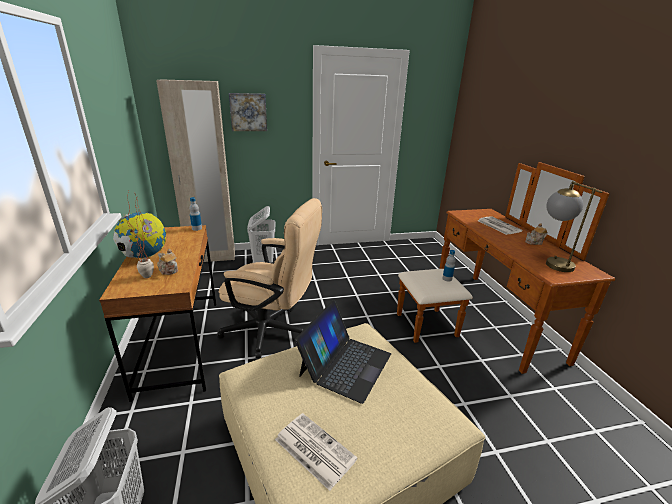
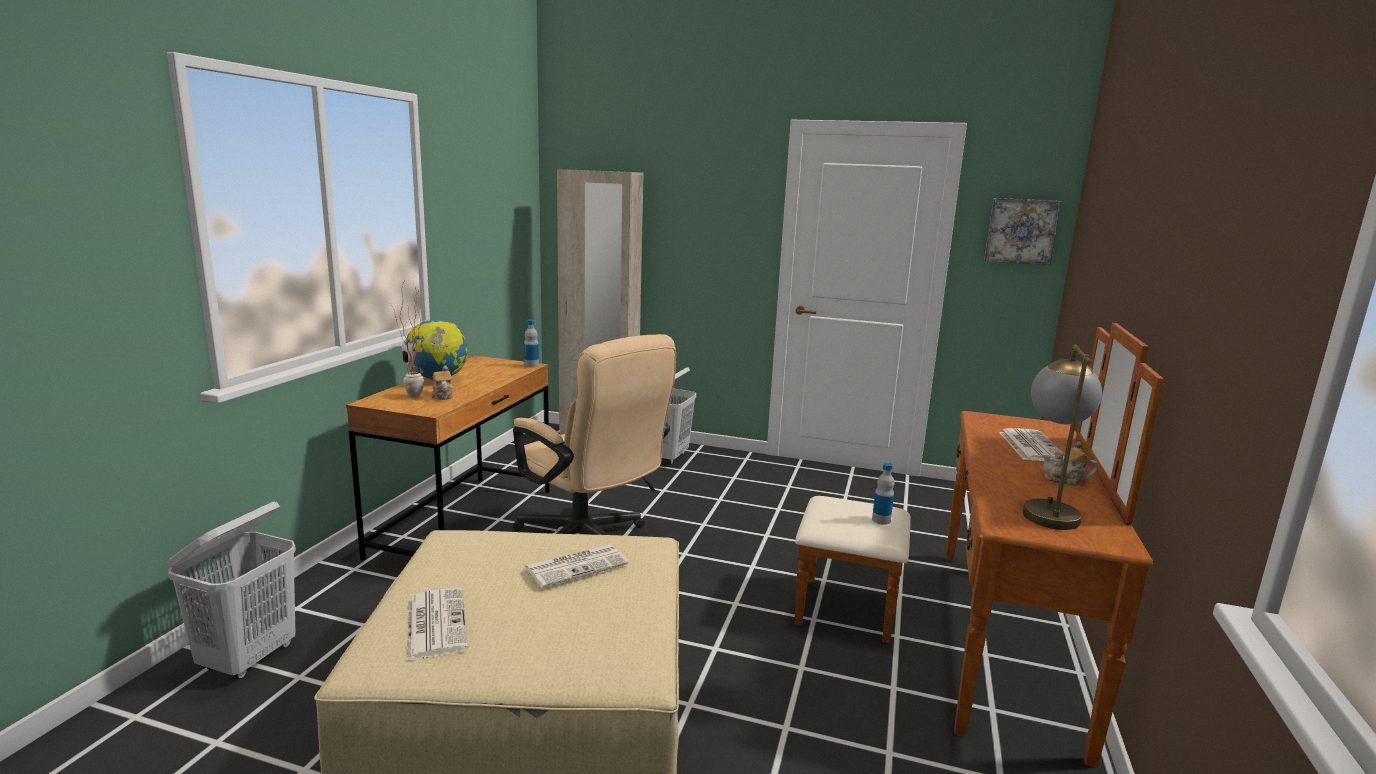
camera: 30 degrees right, 10 degrees down
(248, 112) = (682, 219): picture -> picture (1021, 231)
(345, 364) = (577, 566): laptop -> newspaper

